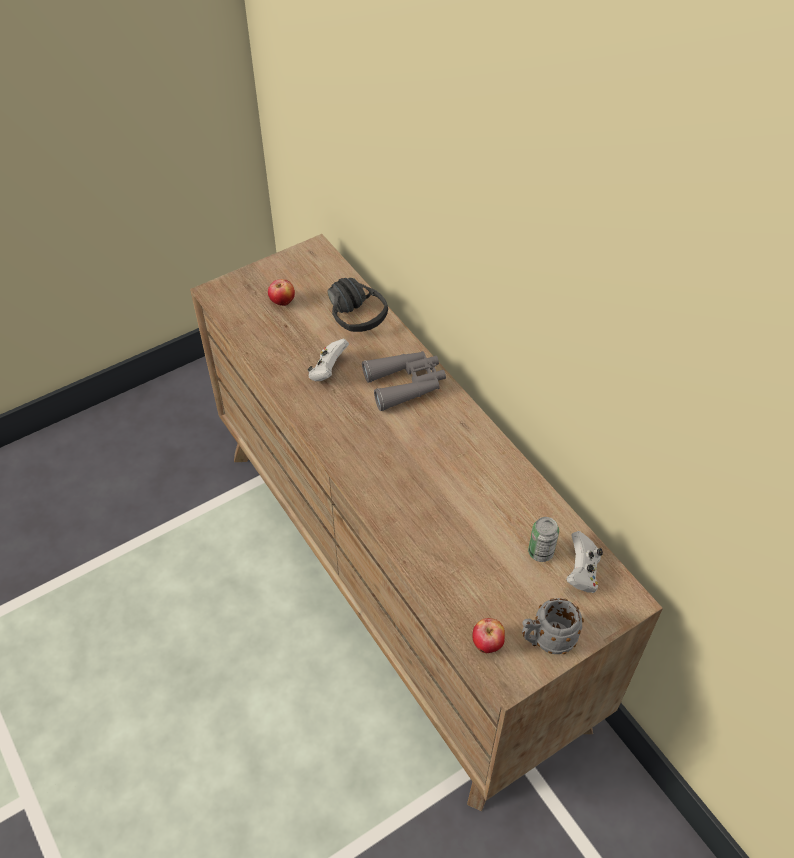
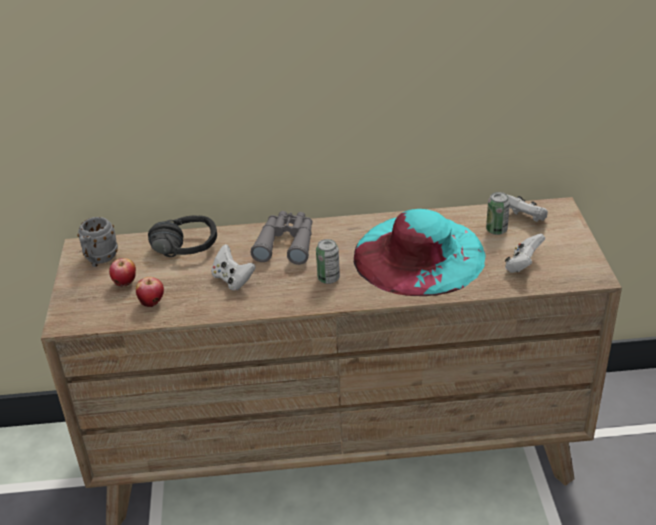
camera: 60 degrees left, 15 degrees down
(370, 440) = (328, 278): none -> can
(452, 498) = (419, 254): none -> turquoise hat
(487, 644) = (562, 278): apple -> apple (152, 303)
(489, 598) = (522, 265): none -> white game controller
(546, 640) = (572, 251): grey mug -> grey mug (99, 260)

